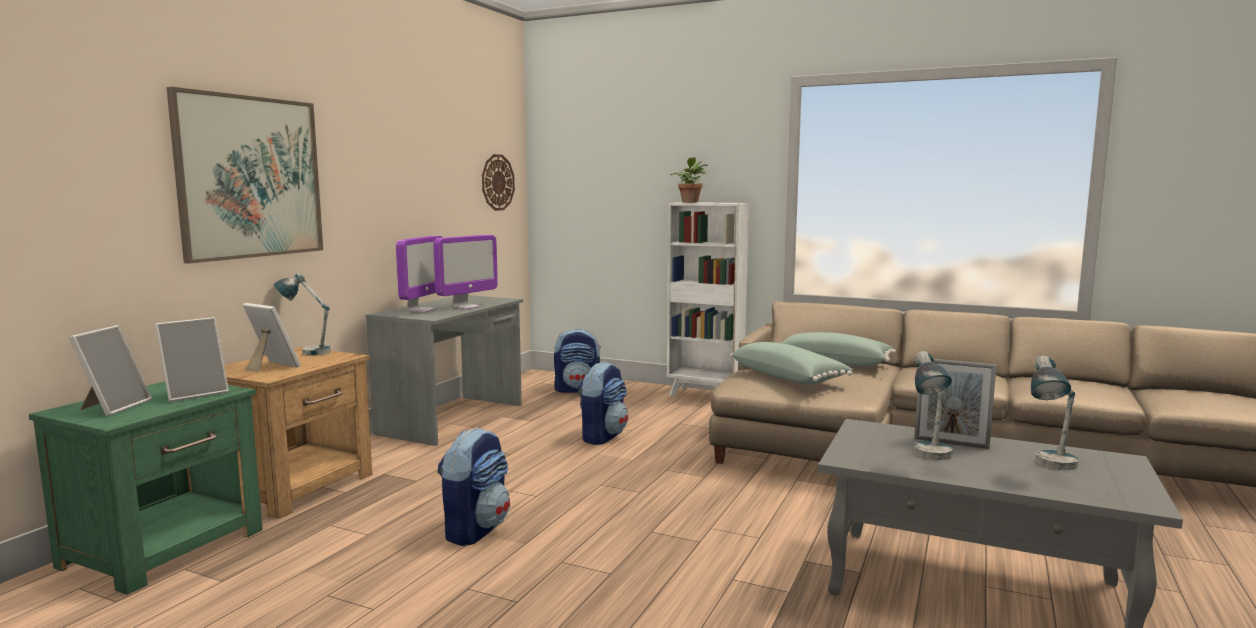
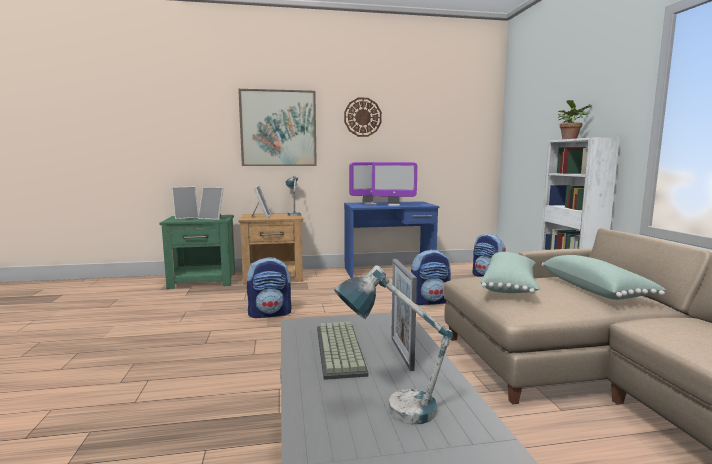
camera: 55 degrees right, 0 degrees up
(454, 419) = (389, 271): grey desk -> blue desk
(497, 182) = (467, 132): wall clock -> wall clock (362, 117)
(930, 458) = (341, 350): table lamp -> keyboard

